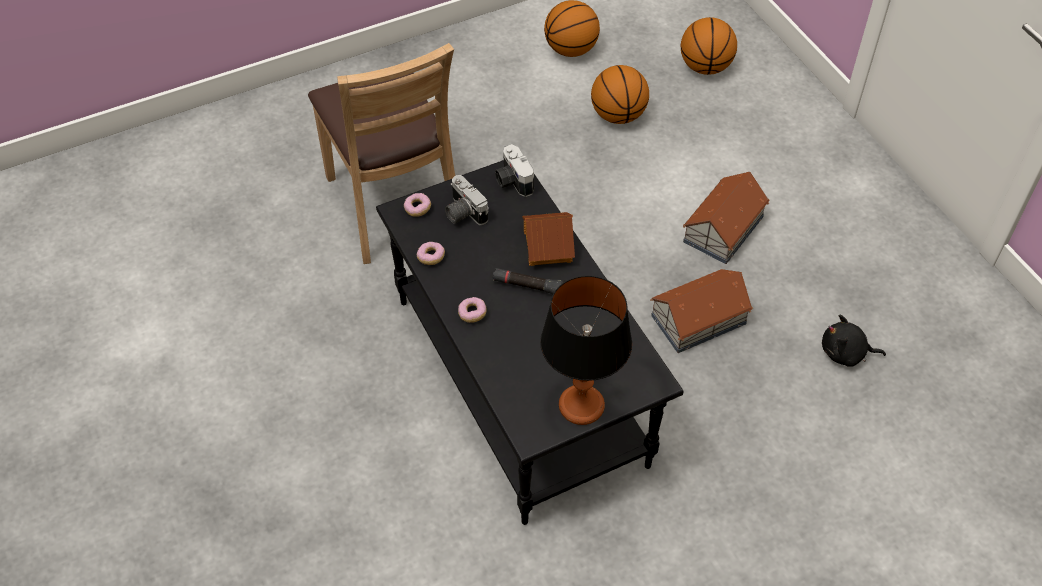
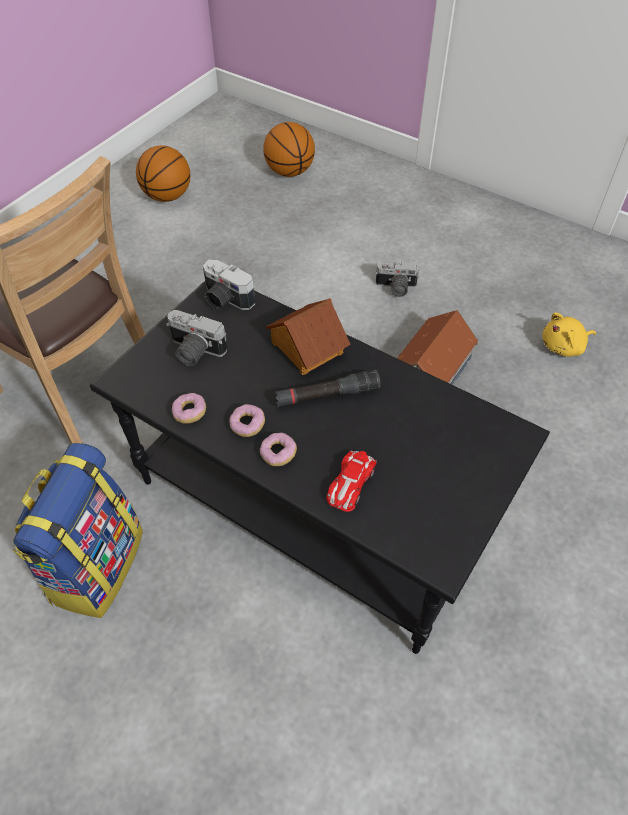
camera: 30 degrees left, 0 degrees up
(332, 347) = (96, 564): none -> backpack
(417, 209) = (140, 368): donut -> donut (247, 425)
(507, 356) = (350, 483): none -> toy car
(580, 406) = (467, 500): table lamp -> none
(618, 115) = (243, 232): basketball -> none
(724, 228) = (395, 288): toy house -> camera
(845, 353) = (564, 346): black plush toy -> yellow plush toy

